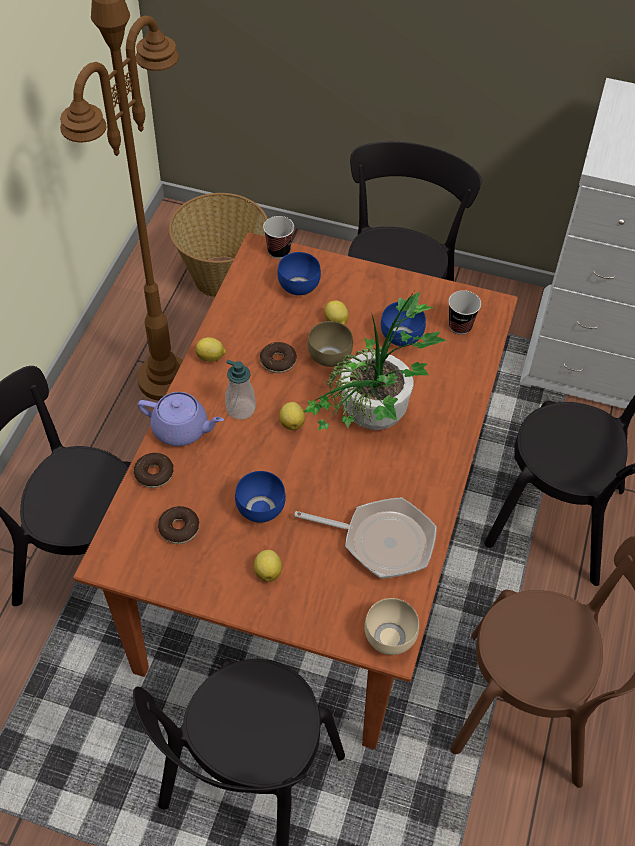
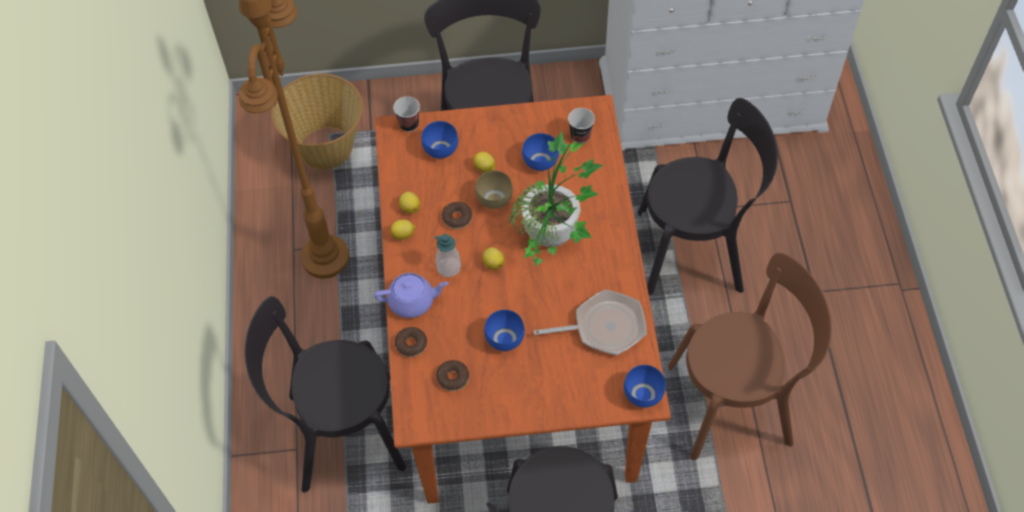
camera: 20 degrees left, 5 degrees up
(268, 571) = (534, 383): lemon -> lemon (410, 207)
(391, 638) = (644, 394): beige bowl -> blue bowl

